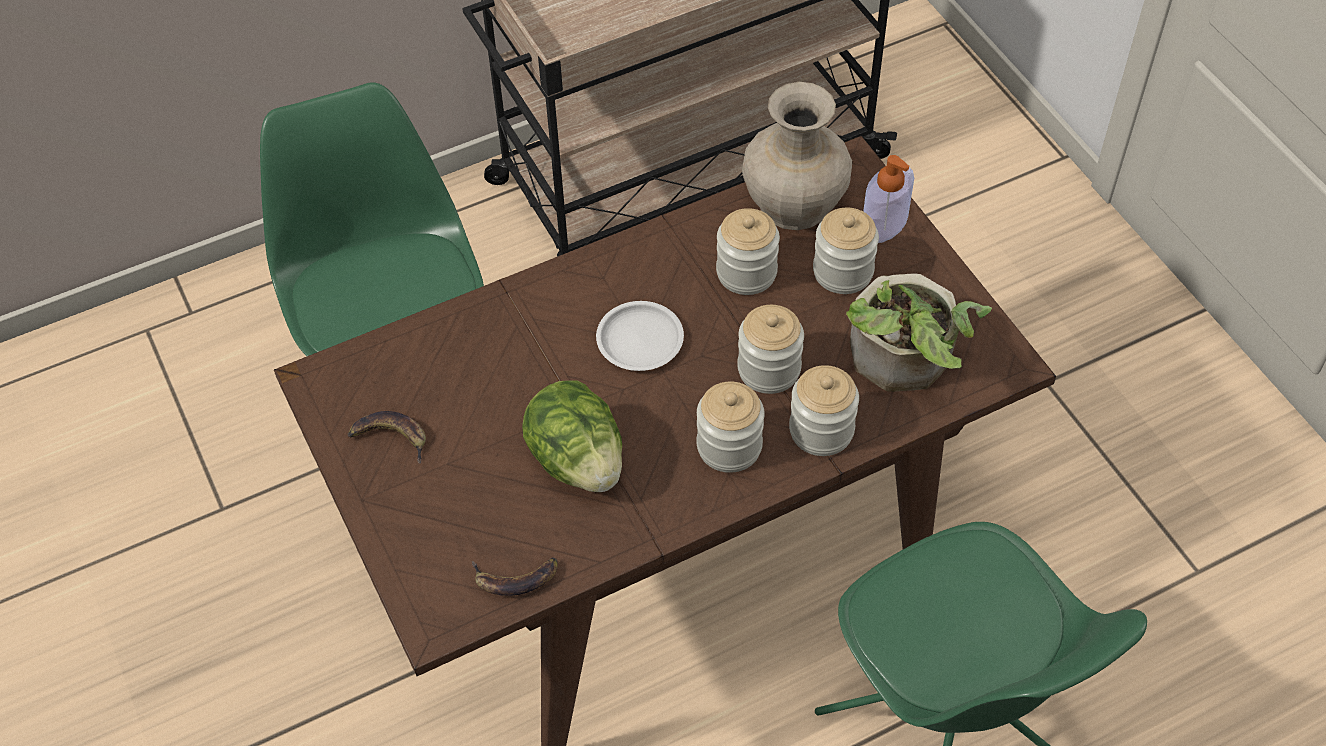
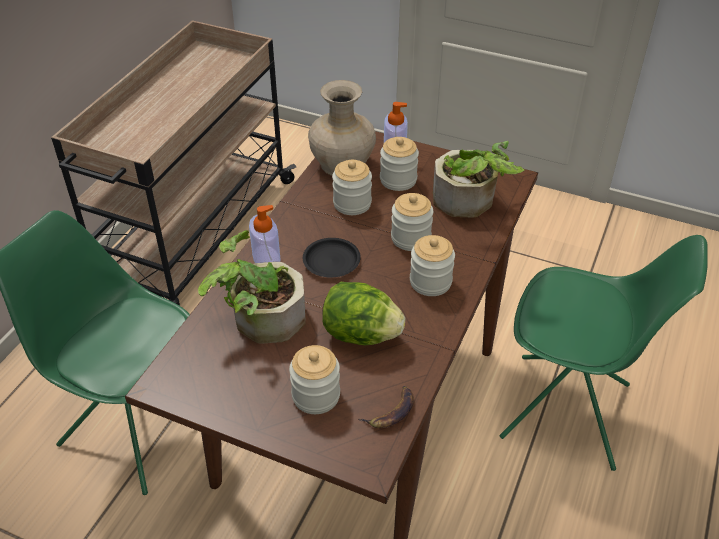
camera: 40 degrees left, 10 degrees down
(390, 437) = (240, 387): banana -> none
(487, 366) = (260, 319): none -> potted plant
(568, 289) = (266, 258): none -> soap dispenser
(639, 341) = (331, 261): white plate -> black plate
(821, 430) = (465, 250): jar -> jar (316, 395)

